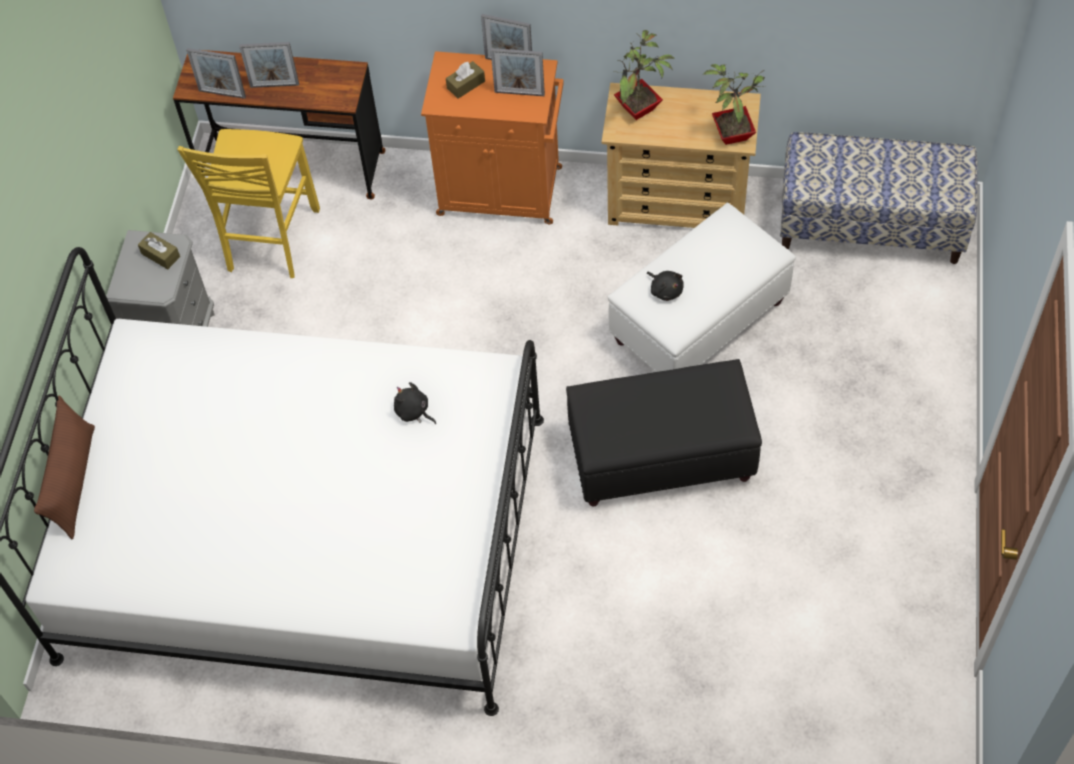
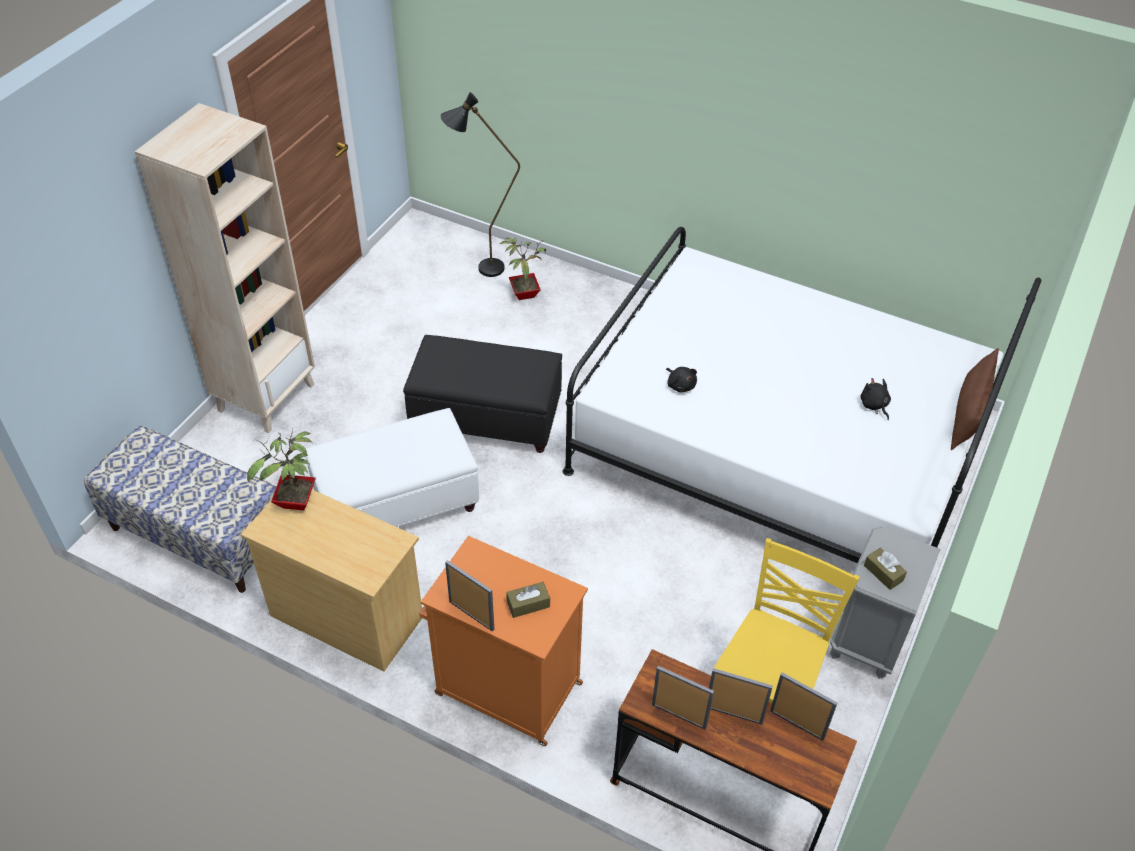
camera: 165 degrees left, 10 degrees down
(519, 93) = (478, 575): picture frame -> picture frame (679, 716)
(639, 111) = (364, 555): potted plant -> potted plant (524, 293)
(665, 290) = (428, 450): black plush toy -> black plush toy (874, 405)
(796, 700) = (481, 270): none -> black floor lamp
(928, 397) = (266, 397): none -> beige bookcase

